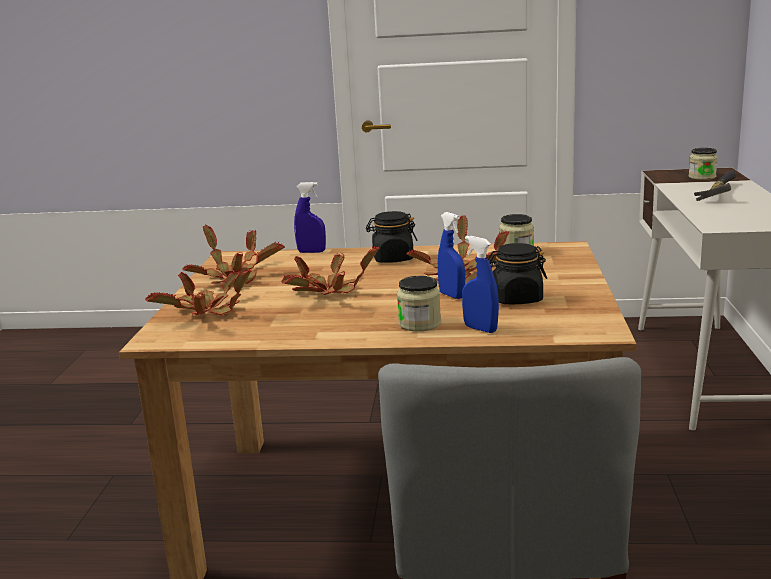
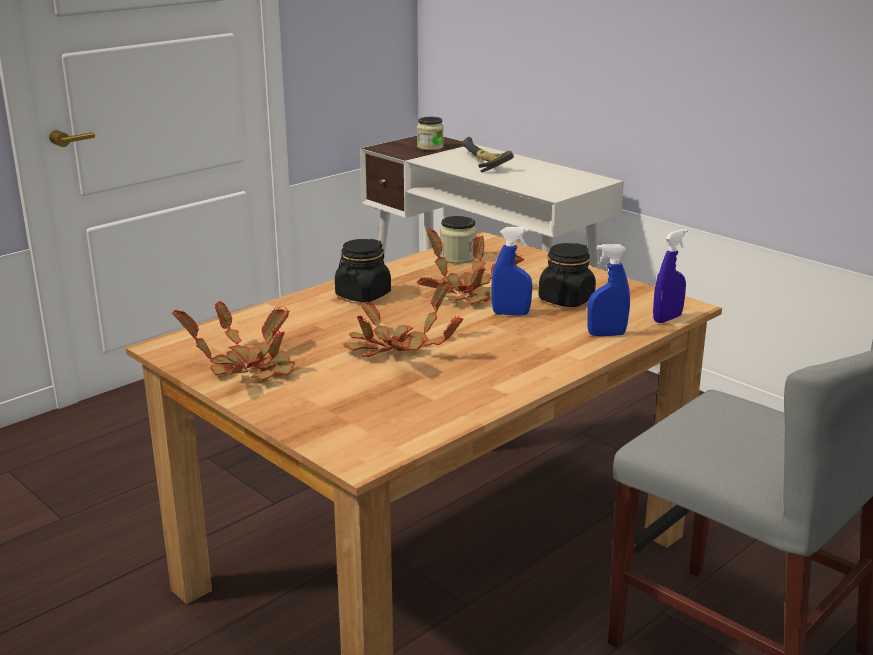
camera: 50 degrees left, 5 degrees up
(206, 312) = (331, 412): potted plant -> none
(311, 252) = (255, 312): blue spray bottle -> blue spray bottle (667, 319)
(419, 324) = (553, 347): jar -> none

